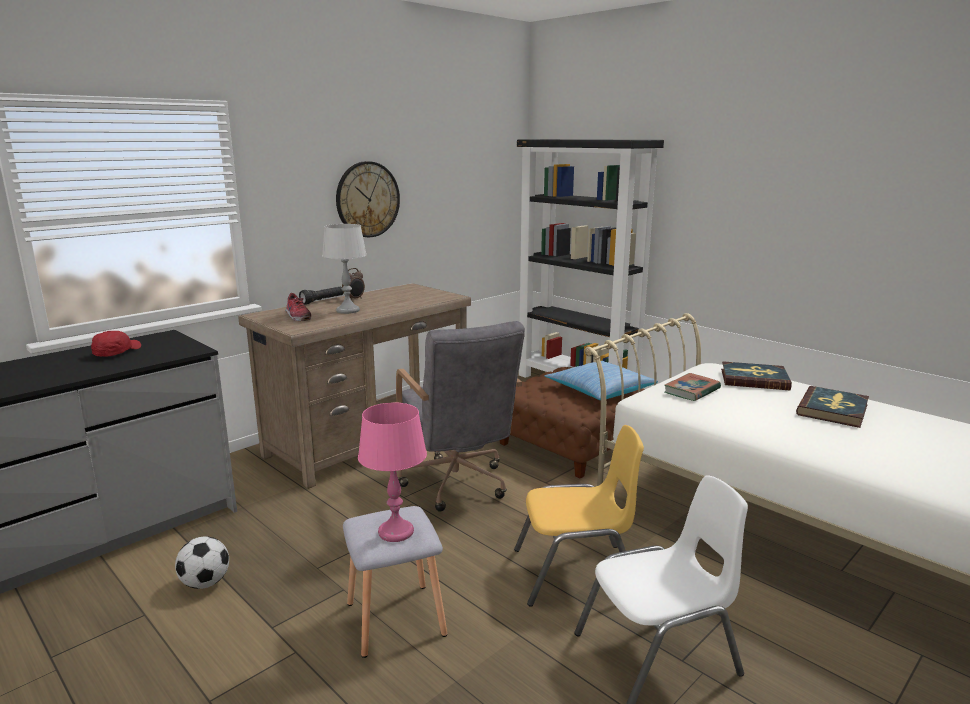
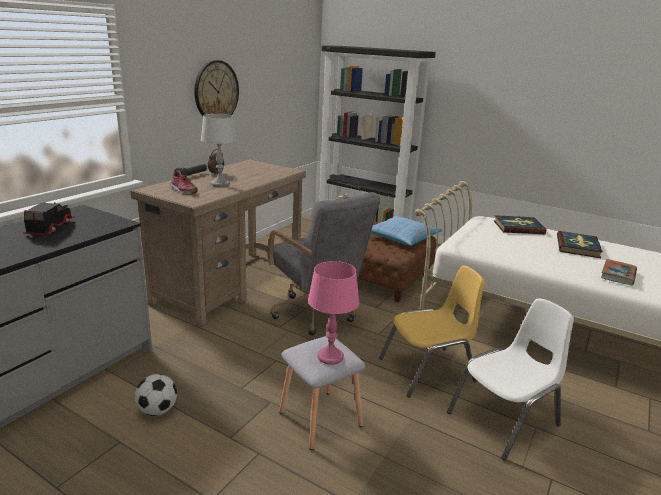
camera: 15 degrees left, 5 degrees up
(116, 352) = (50, 228): red cap -> toy truck
(692, 391) = (485, 237): book -> book (618, 275)

